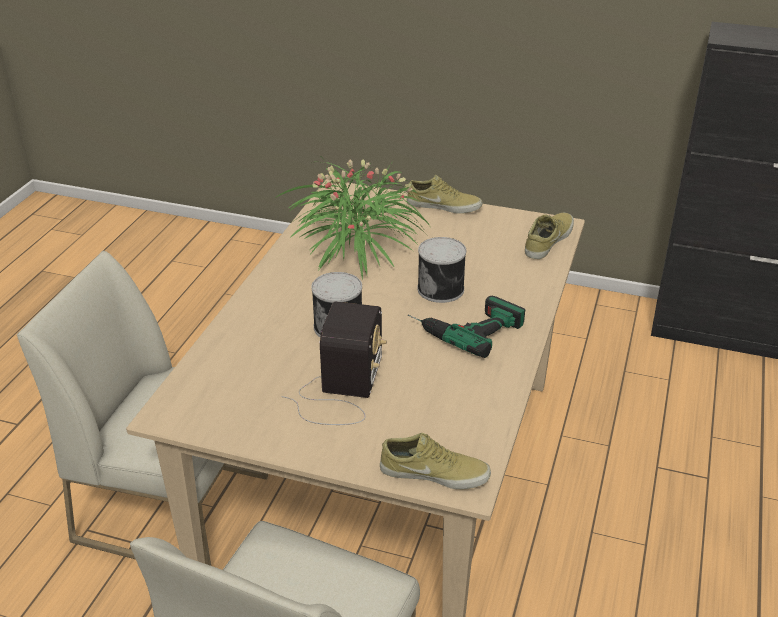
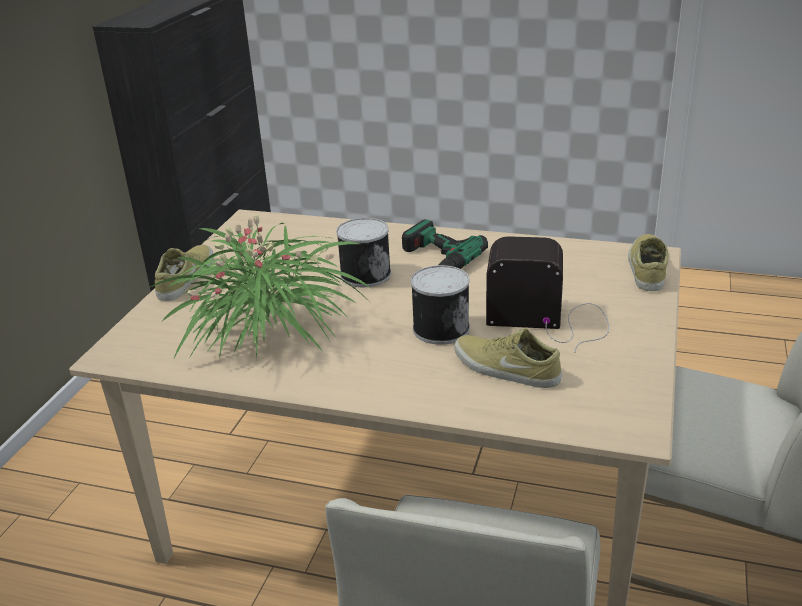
camera: 90 degrees left, 5 degrees down
(547, 240) = (277, 224): beige shoe -> beige shoe (505, 369)

